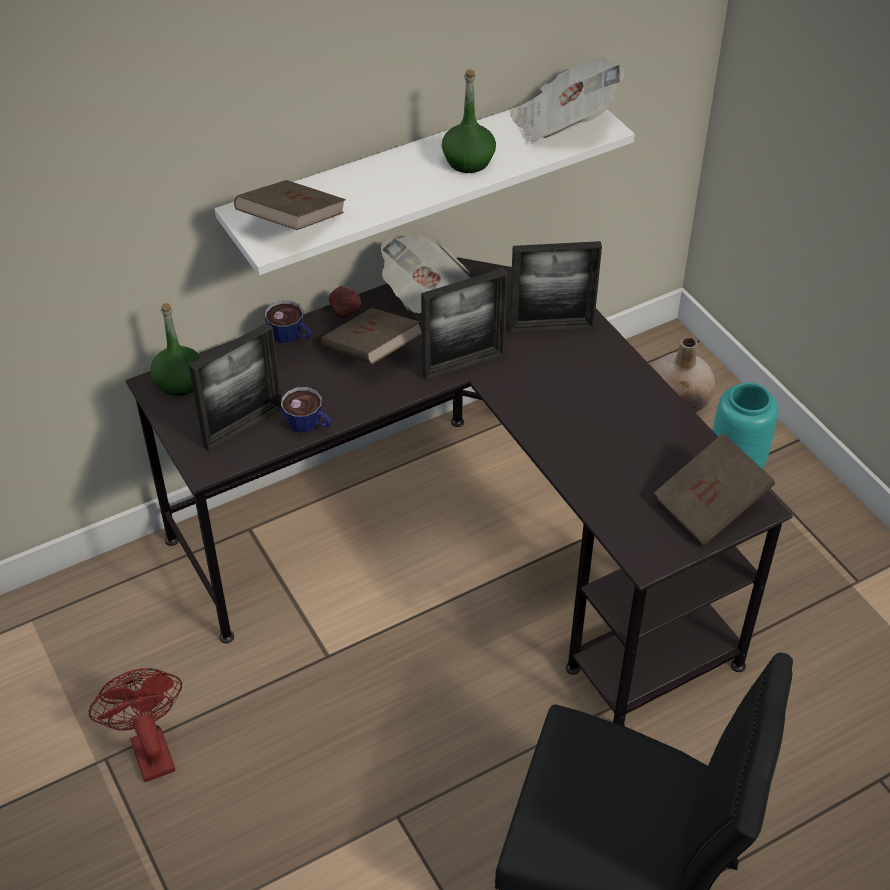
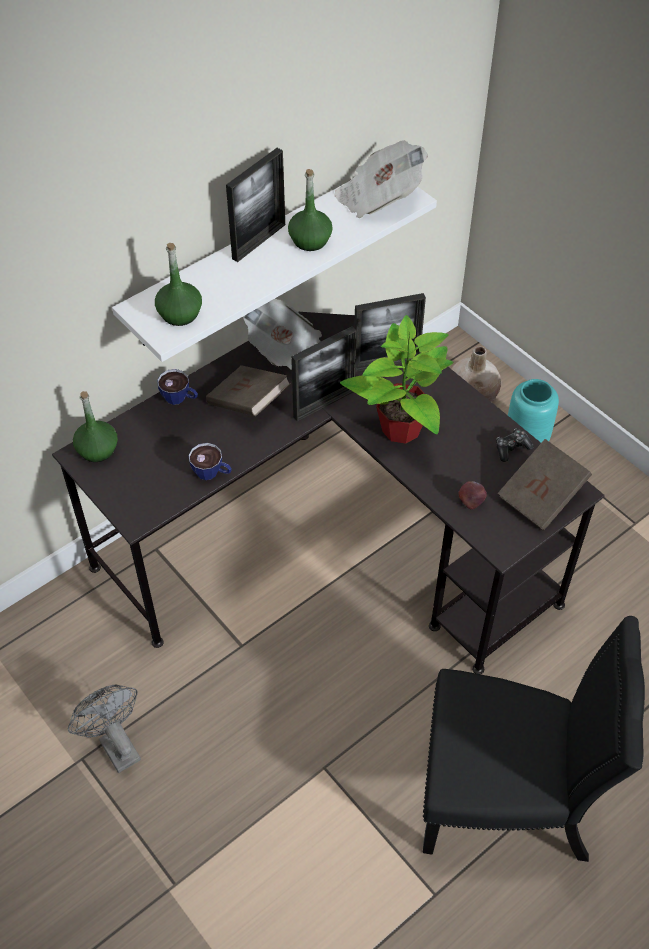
camera: 10 degrees left, 5 degrees up
(149, 748) = (115, 744): red fan -> grey fan
(243, 427) = (159, 482): picture frame -> picture frame (259, 241)
(292, 224) = (180, 313): brown book -> green bottle
(346, 310) = (219, 369): apple -> apple (471, 501)
(550, 405) = (400, 429): none -> potted plant
(685, 444) = (511, 448): none -> game controller

